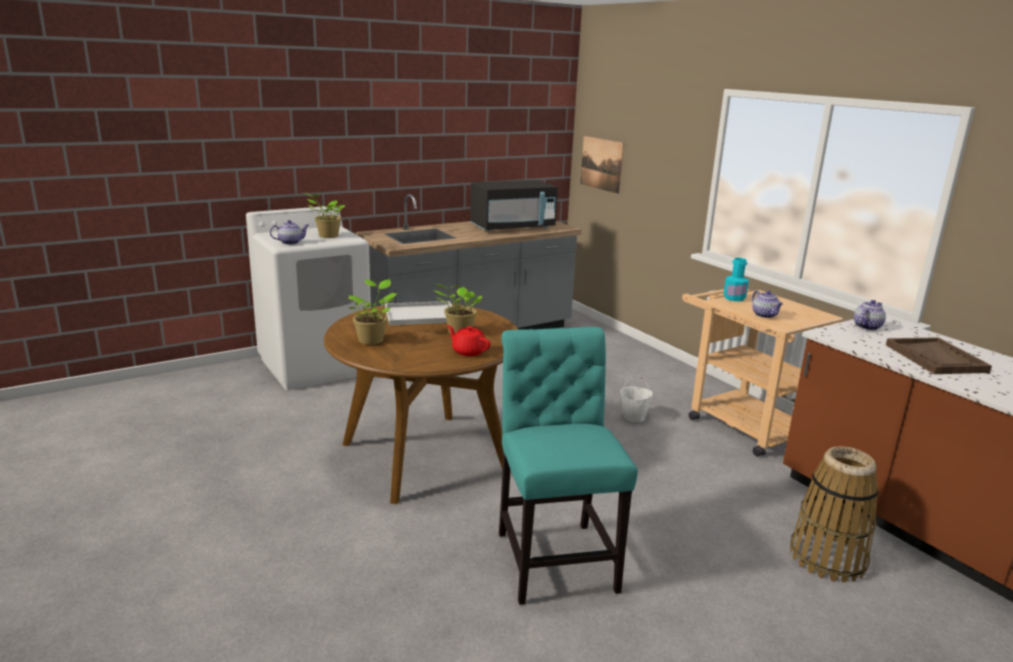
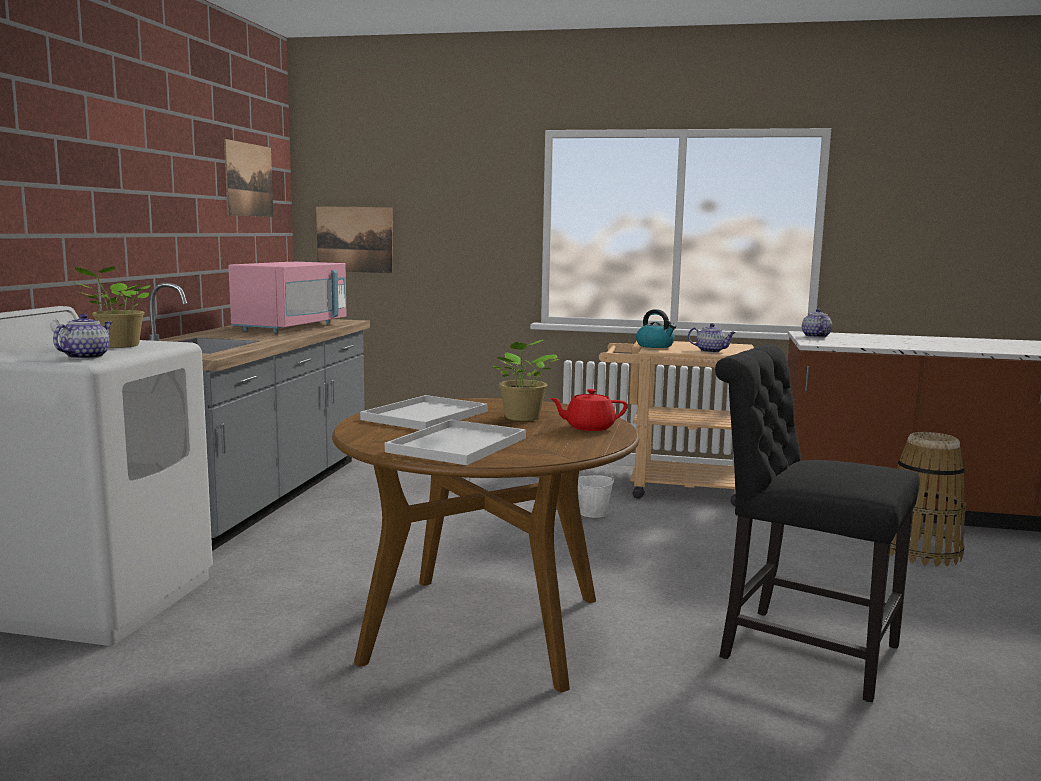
camera: 45 degrees left, 10 degrees down
(372, 340) = (457, 445): potted plant -> white tray
(512, 228) = (292, 327): black microwave -> pink microwave
(521, 118) = (249, 180): none -> picture
(554, 557) = (799, 649): turquoise chair -> black chair
(734, 298) = (655, 346): turquoise bottle -> kettle
(935, 358) = (905, 342): brown tray -> none

